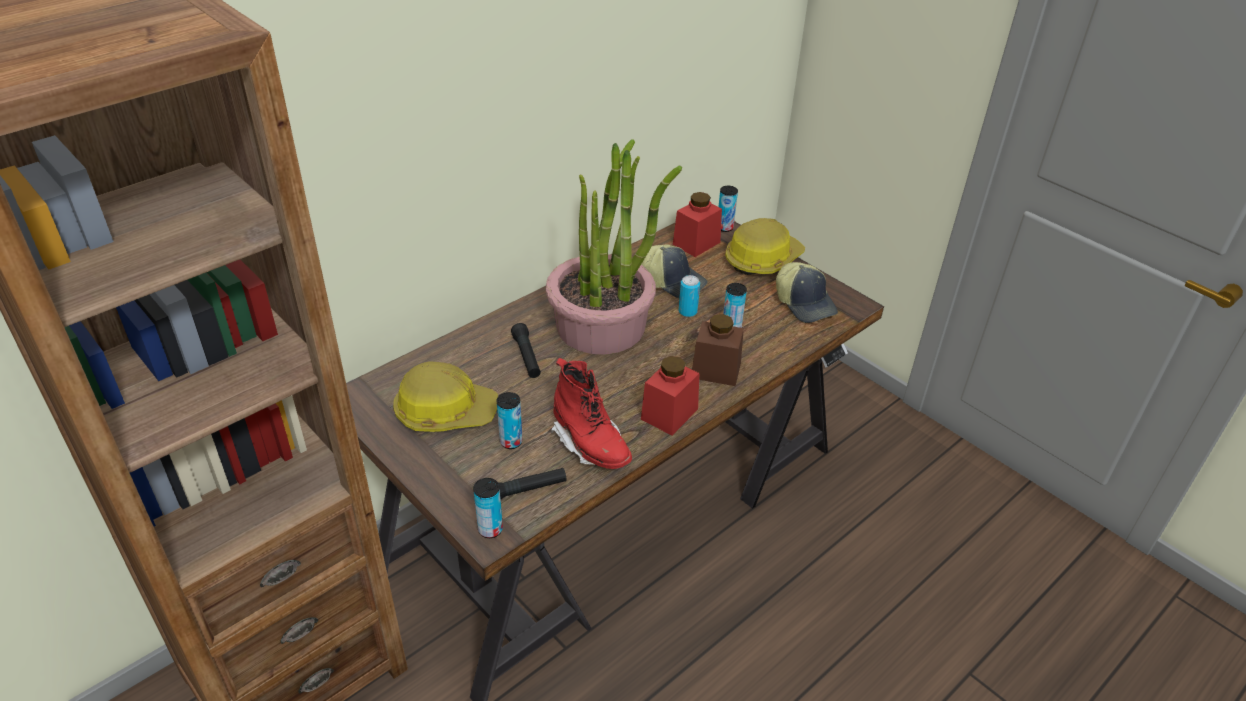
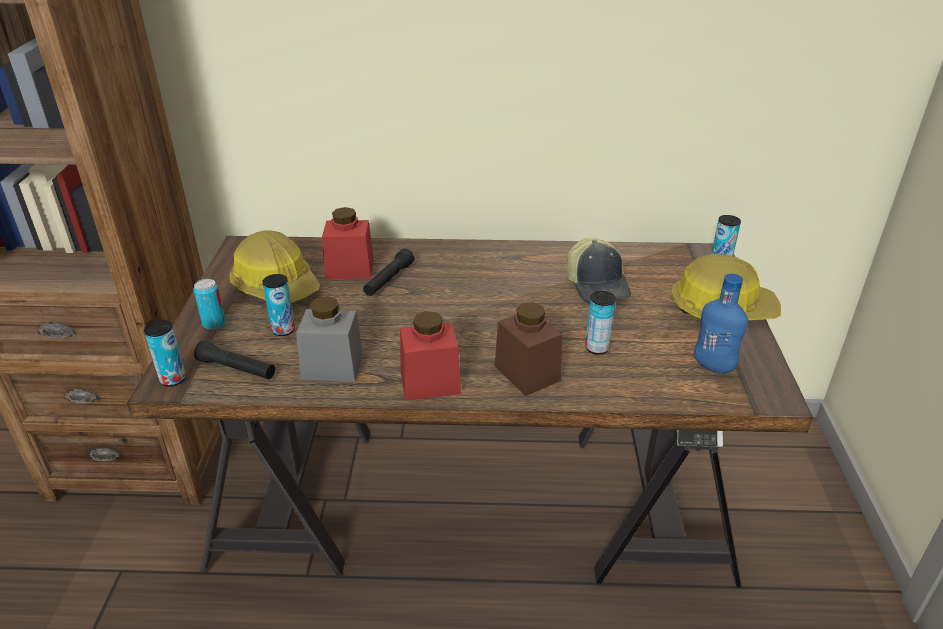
camera: 45 degrees right, 5 degrees down
(590, 444) = (332, 366): red boot -> grey jar
(602, 326) = (482, 287): potted plant -> none
(687, 312) = (575, 314): can -> can (214, 323)
(696, 243) = (669, 266): red jar -> red jar (350, 269)
(805, 303) = (713, 366): cap -> blue bottle

